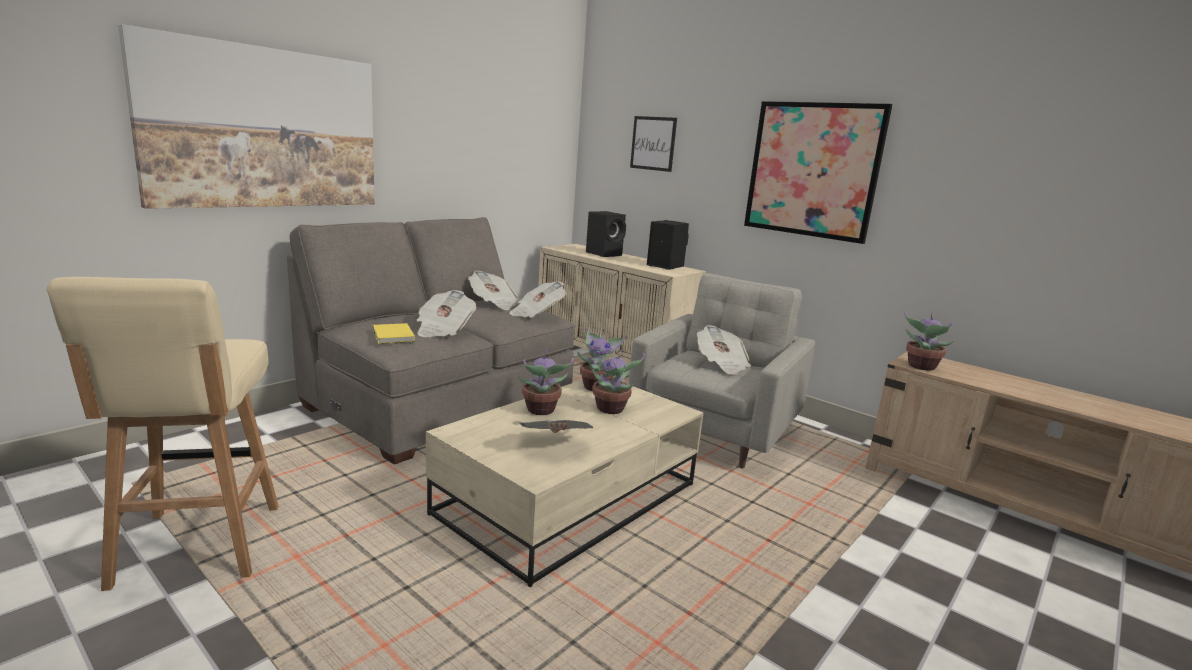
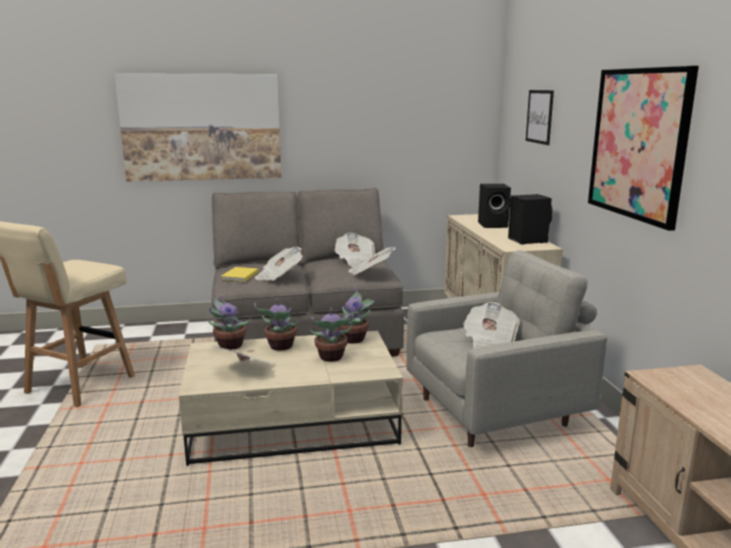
camera: 40 degrees right, 0 degrees up
(920, 367) = (660, 382): potted plant -> potted plant (229, 345)

